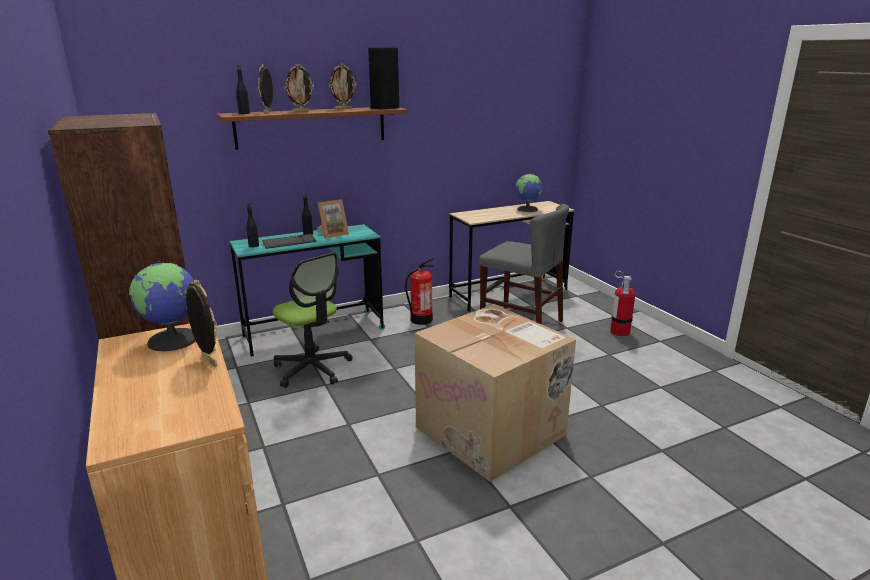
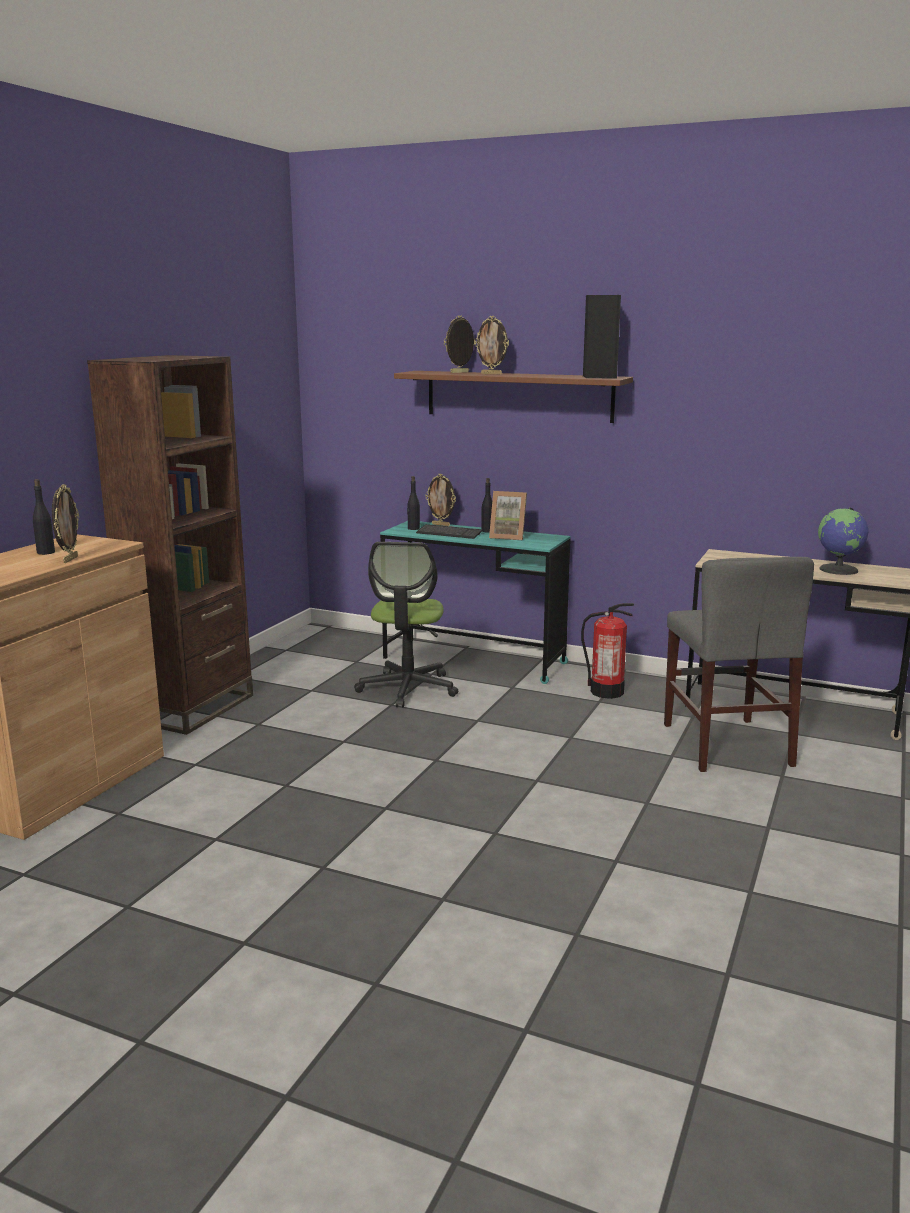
camera: 50 degrees right, 5 degrees down
(174, 339) = (93, 545): globe -> none
(244, 113) = (432, 372): black bottle -> black bottle (46, 552)
(343, 108) = (554, 374): picture frame -> picture frame (441, 525)
(492, 431) = (443, 812): cardboard box -> none
(619, 332) = (857, 815): fire extinguisher -> none

